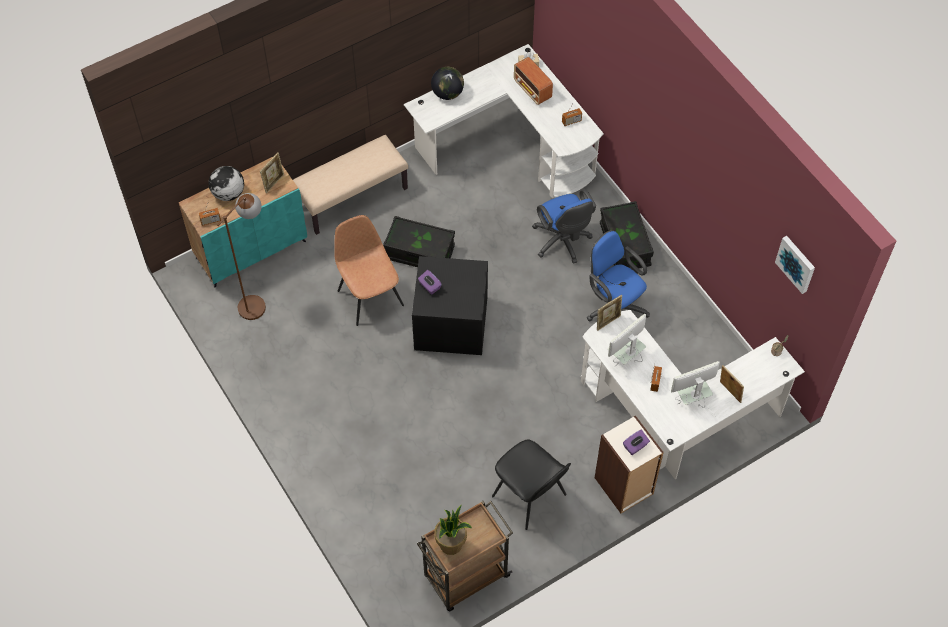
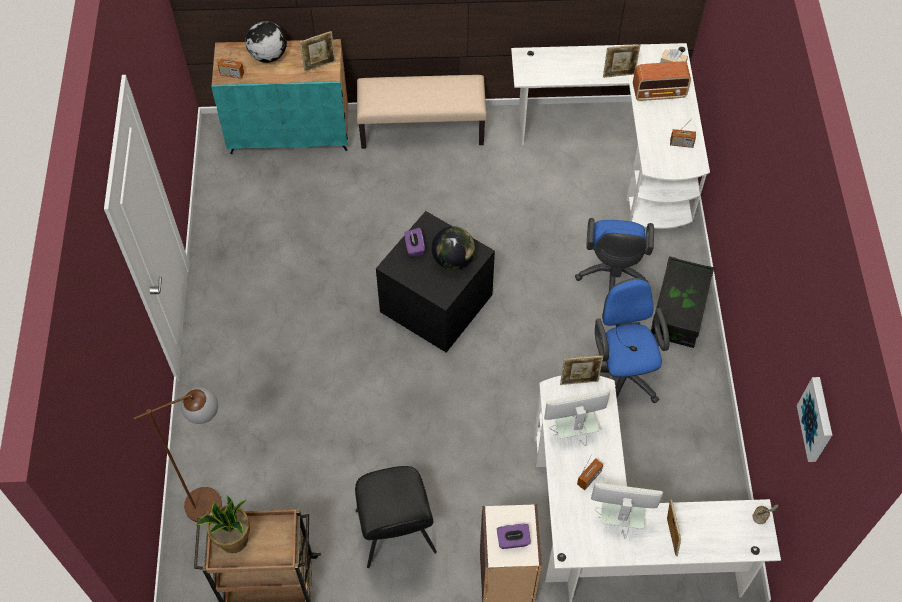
camera: 30 degrees right, 0 degrees up
(257, 300) = (261, 186): brown floor lamp -> brown floor lamp (216, 499)
(370, 296) = (372, 235): brown chair -> none
(420, 253) = (452, 215): black storage box -> none
(447, 93) = (564, 57): globe -> globe (453, 259)
(495, 89) = (619, 74): none -> picture frame
(532, 90) = (659, 92): radio -> radio turned 90 degrees counterclockwise

